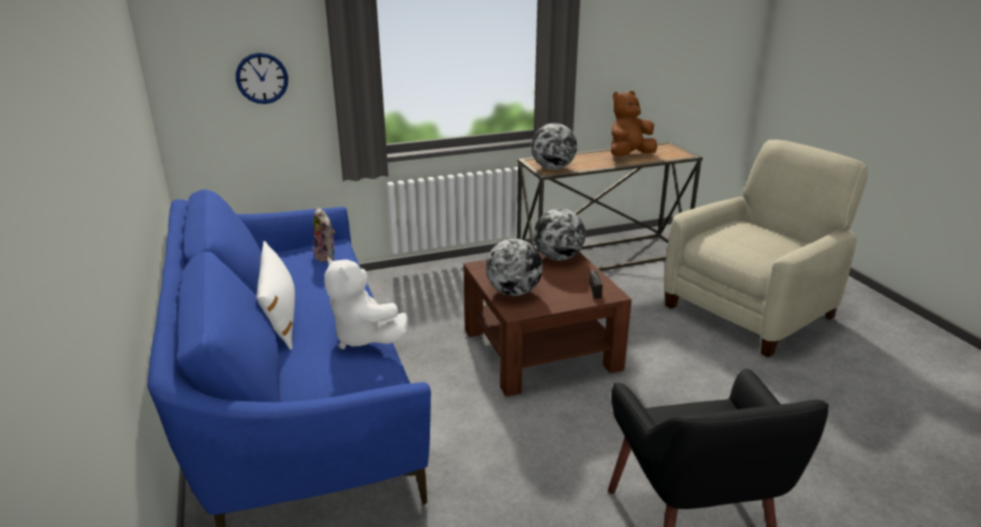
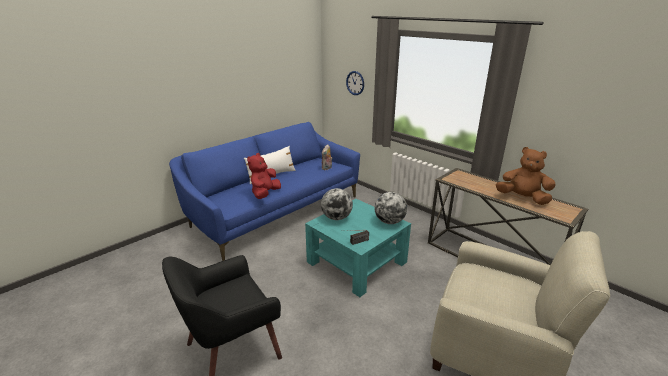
camera: 65 degrees right, 0 degrees up
(364, 338) = (265, 194): white plush toy -> red plush toy
(540, 349) = (356, 262): brown coffee table -> turquoise coffee table
(553, 168) = (456, 179): globe -> none

